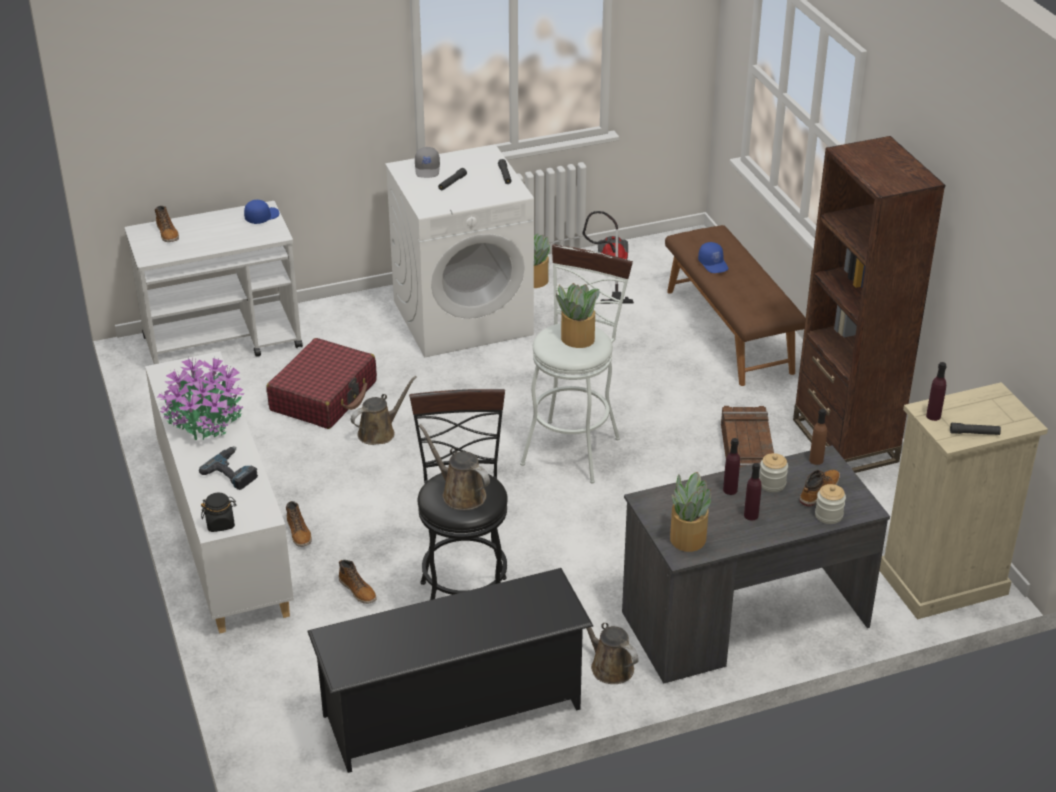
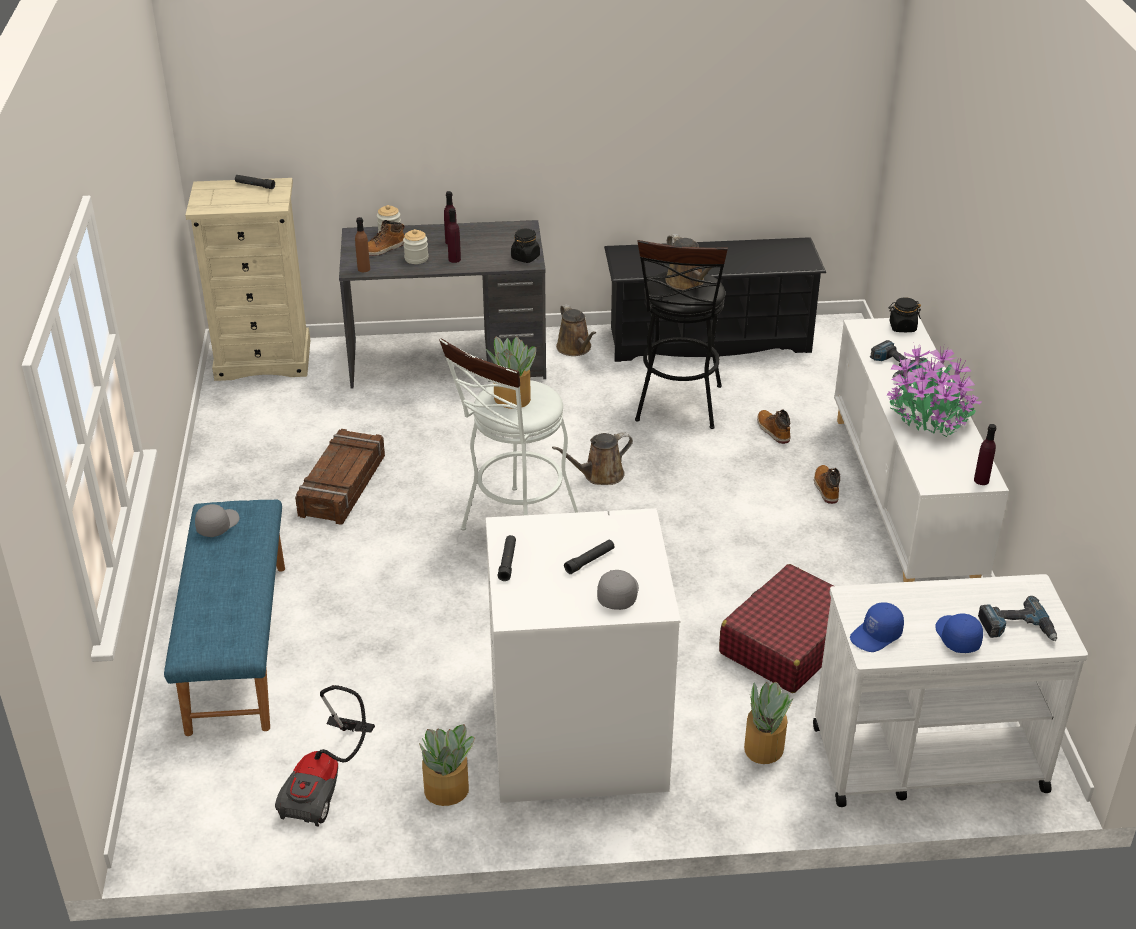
camera: 165 degrees left, 0 degrees up
(168, 233) = (1016, 628): boot -> power drill
(379, 432) = (726, 582): brown watering can -> brown watering can (600, 475)
(654, 507) = (525, 257): none -> black jar
(688, 537) = (511, 236): potted plant -> potted plant (763, 748)
(713, 264) = (242, 587): blue cap -> blue cap (956, 637)
(730, 331) = (236, 646): brown bench -> blue bench
(769, 298) = (217, 525): none -> grey cap
(844, 441) = (229, 486): brown bookcase -> none
(933, 416) = (273, 200): purple bottle -> purple bottle (981, 480)

